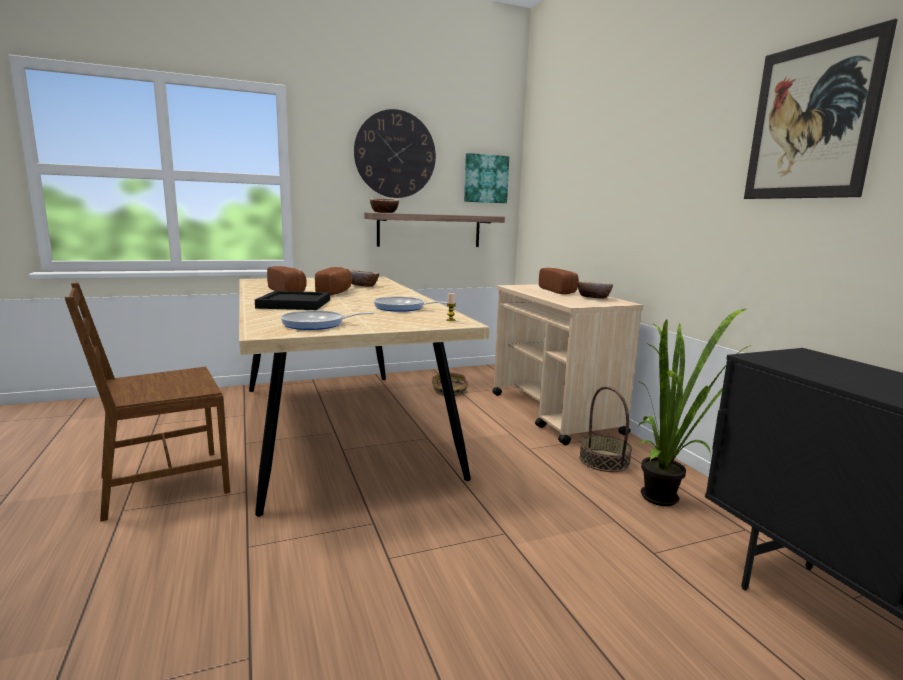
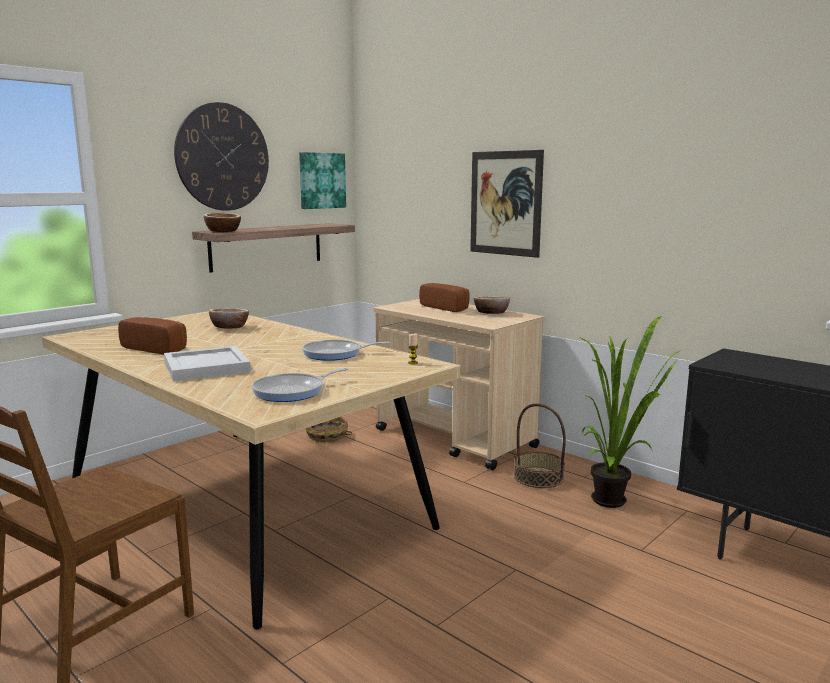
camera: 25 degrees left, 0 degrees up
(293, 304) = (205, 367): black tray -> white tray
(336, 292) = (219, 342): bread -> none
(811, 121) = (698, 154): picture -> picture (505, 203)

